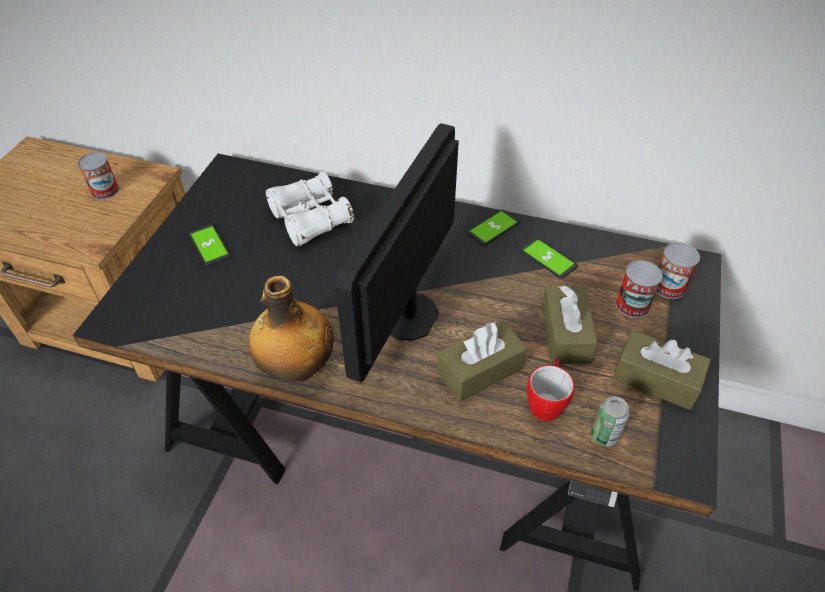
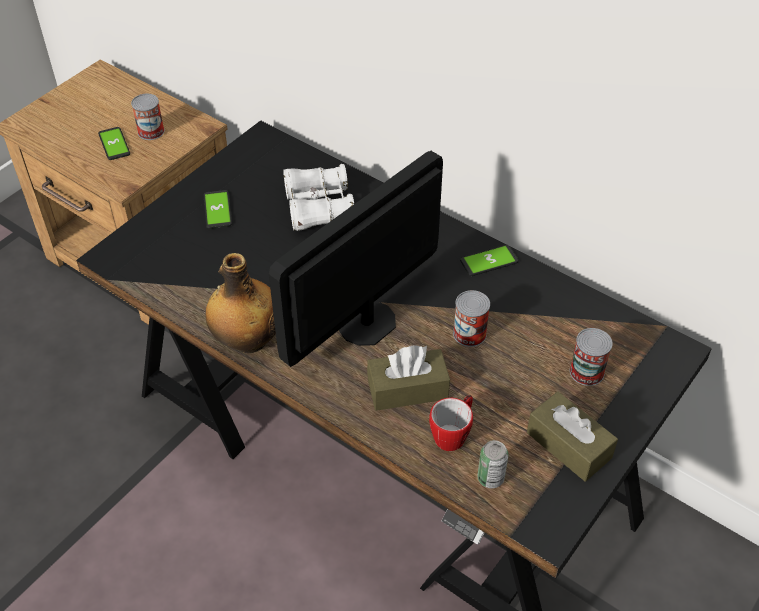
camera: 20 degrees right, 0 degrees up
(548, 259) = (527, 305): phone -> phone (114, 144)
(565, 334) = (504, 380): brown tissue box -> none
(668, 286) = (634, 364): can -> can (469, 334)

